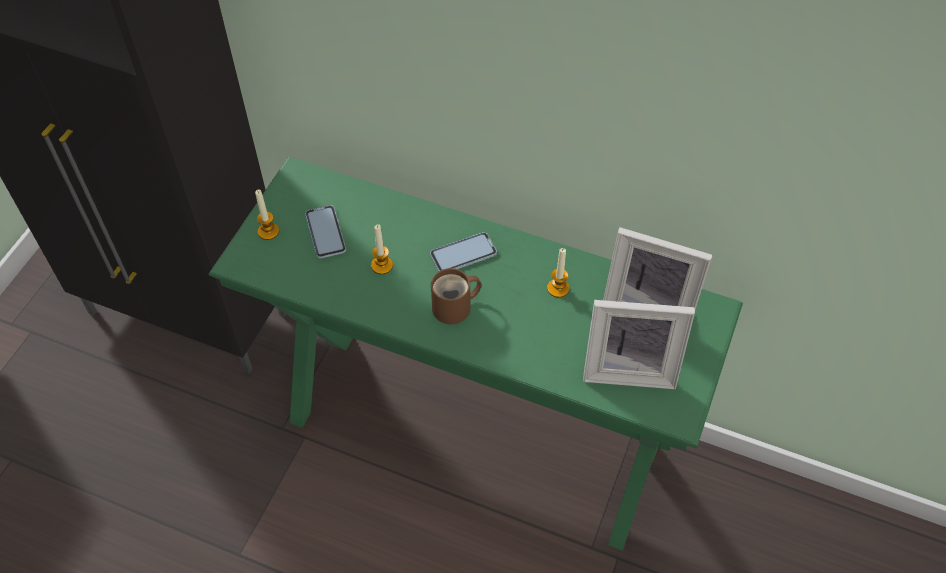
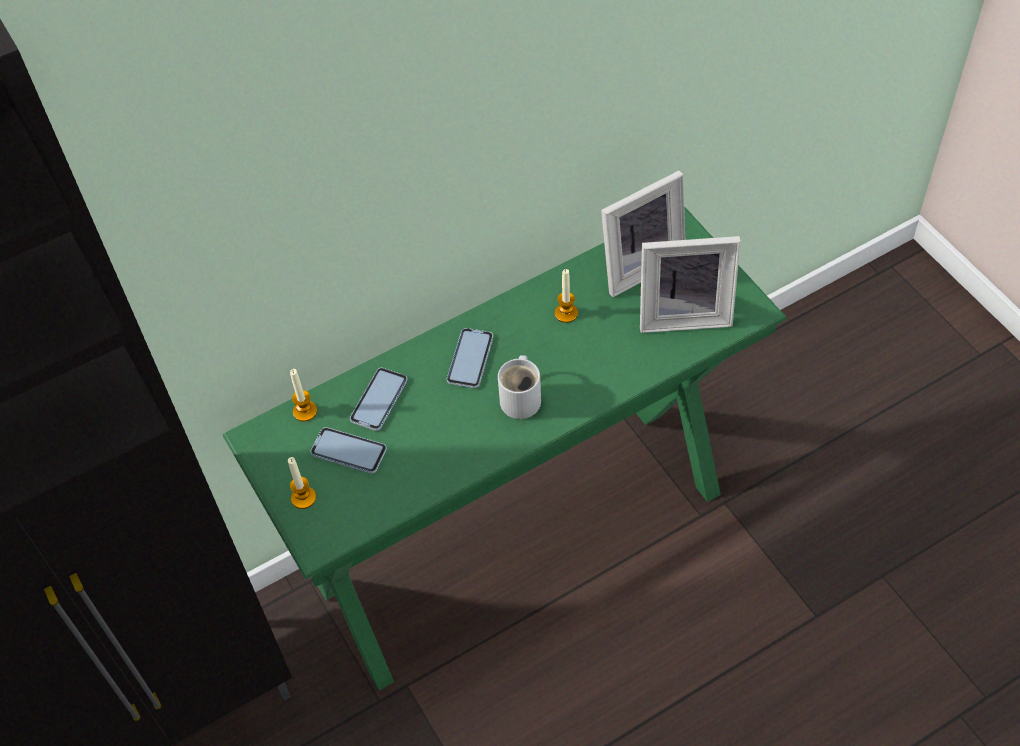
camera: 50 degrees left, 0 degrees up
(382, 223) = (379, 400): none -> phone
(382, 265) = (427, 427): candle -> candle (305, 411)
(455, 308) = (522, 398): brown mug -> white mug
(629, 368) = (683, 313): picture frame -> picture frame turned 45 degrees clockwise

